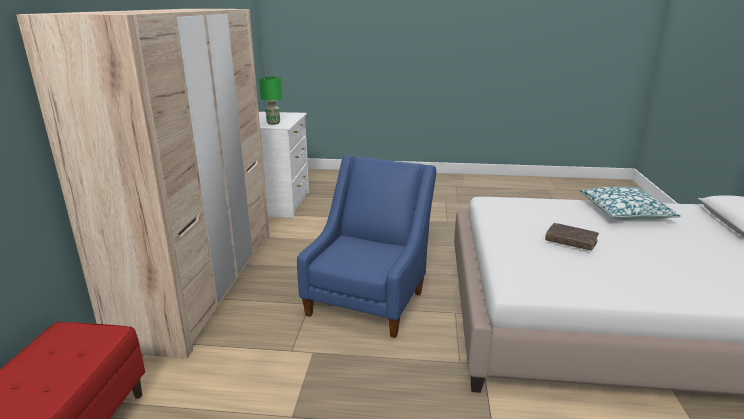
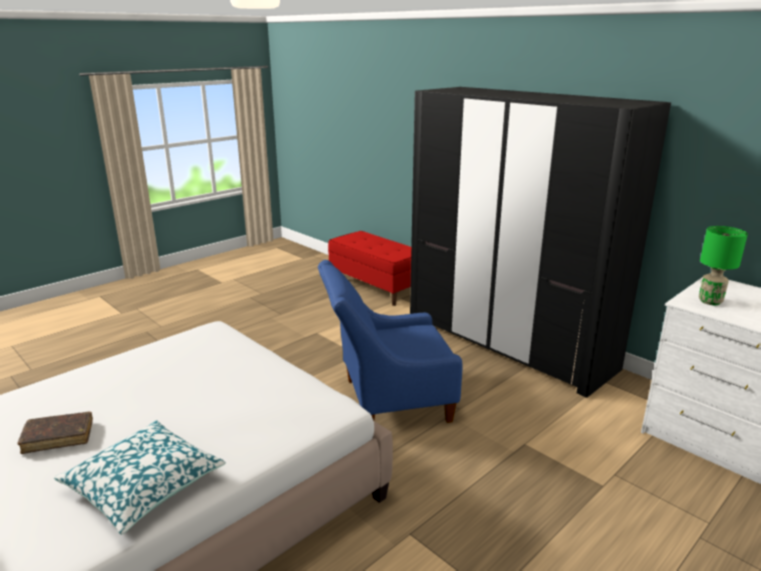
camera: 130 degrees right, 0 degrees up
(203, 282) = (507, 343): beige wardrobe -> black wardrobe
(369, 299) = (387, 401): blue armchair -> blue armchair turned 105 degrees clockwise
(570, 241) = (194, 389): brown book -> brown book (58, 437)

